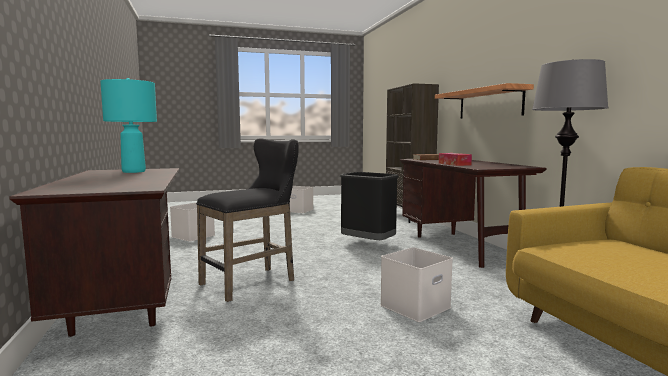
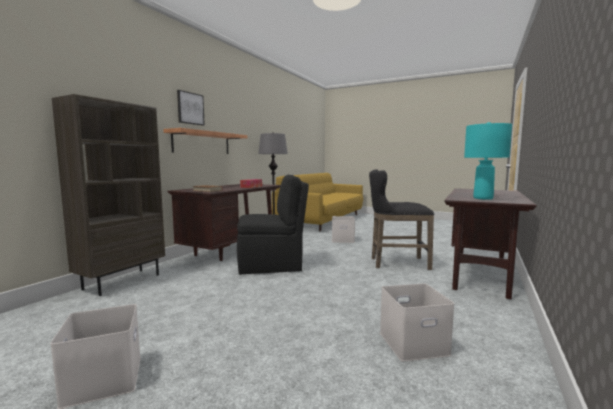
camera: 135 degrees left, 0 degrees up
(367, 244) = (271, 265): black trash can -> black chair
(481, 64) = (190, 108): none -> picture

